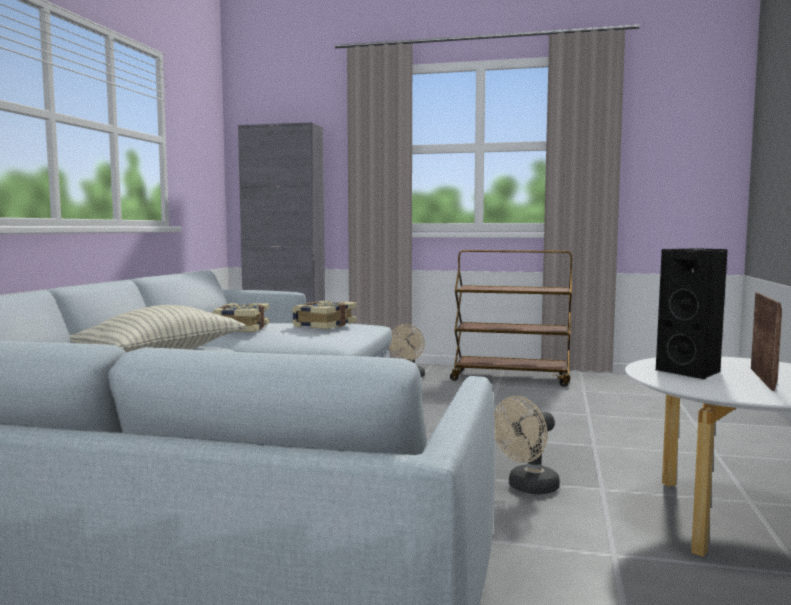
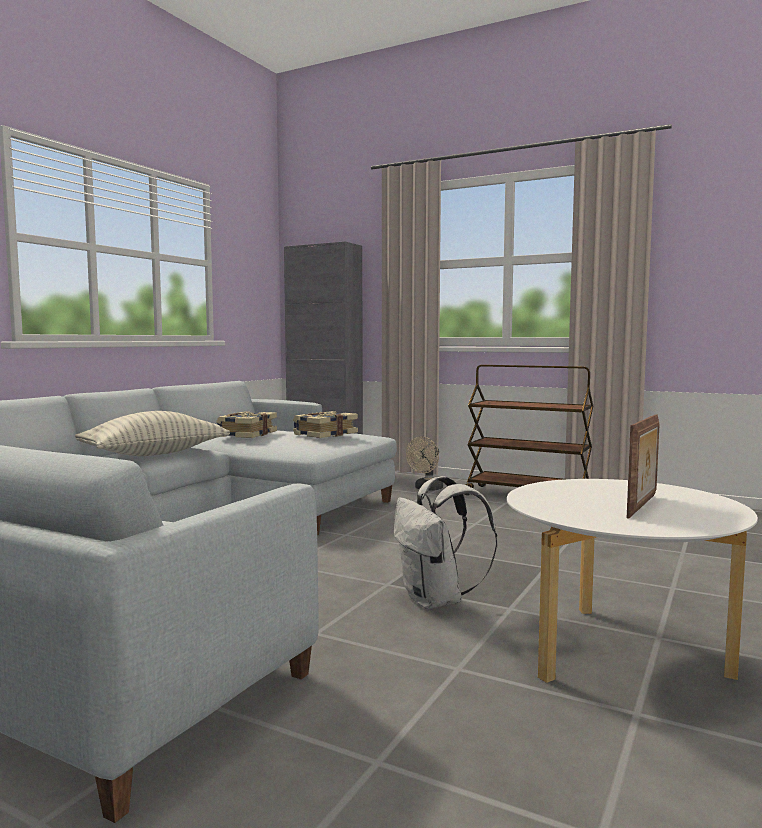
camera: 15 degrees right, 0 degrees up
(528, 488) = (436, 600): beige fan -> white backpack
(692, 372) = (579, 495): black speaker -> none

